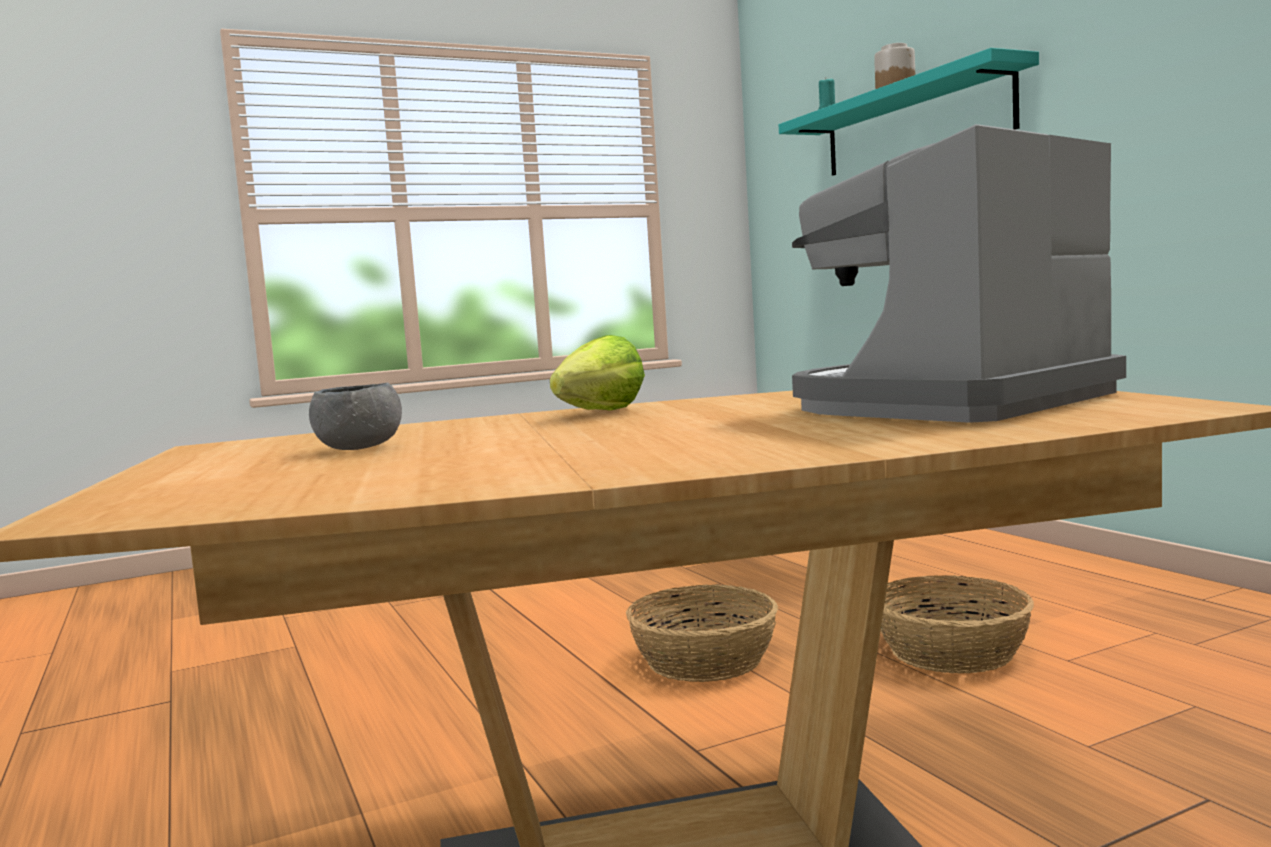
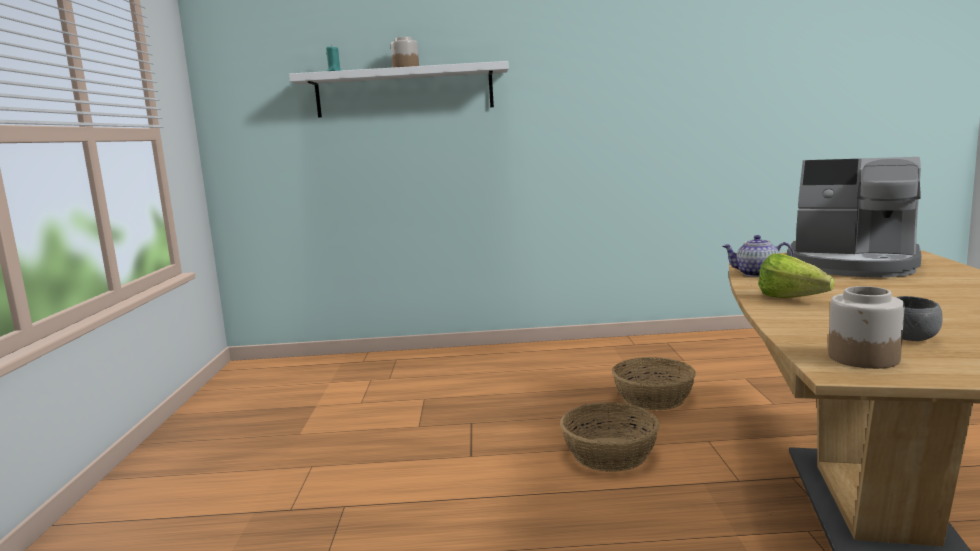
camera: 65 degrees left, 5 degrees up
(266, 446) = (864, 358): none -> jar
(784, 394) = (756, 274): none -> teapot
(913, 124) = (404, 91): turquoise shelf -> white shelf
(948, 404) = (853, 265): coffee machine -> coffee machine turned 45 degrees counterclockwise

